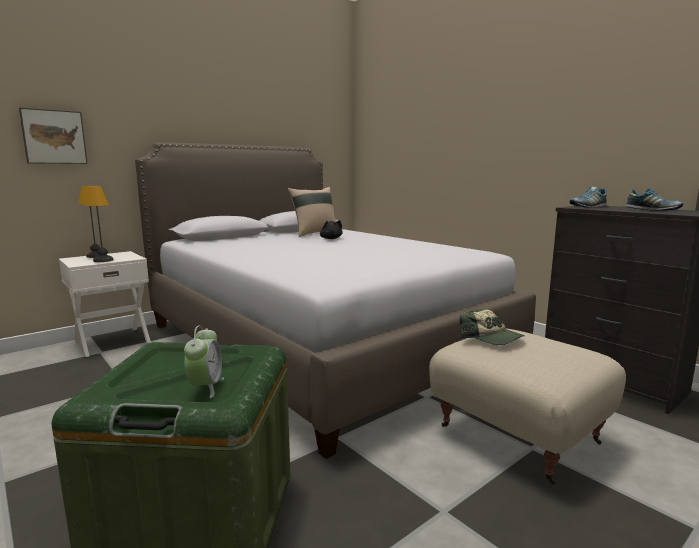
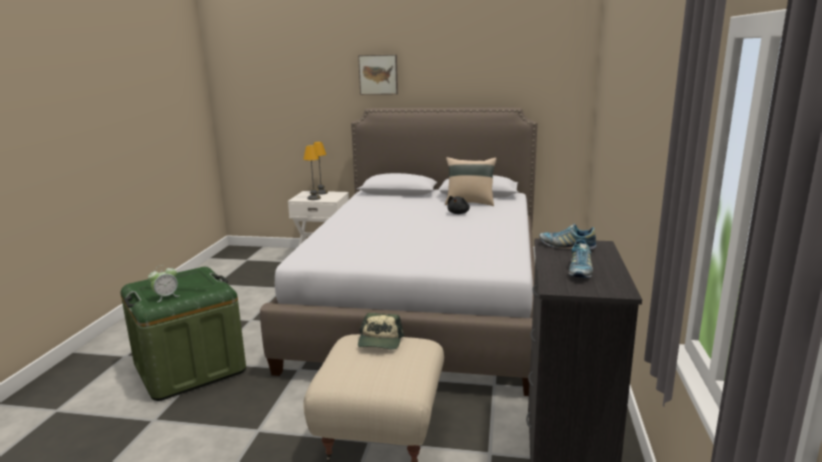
camera: 50 degrees right, 5 degrees up
(54, 137) = (304, 106): picture -> picture (378, 74)

